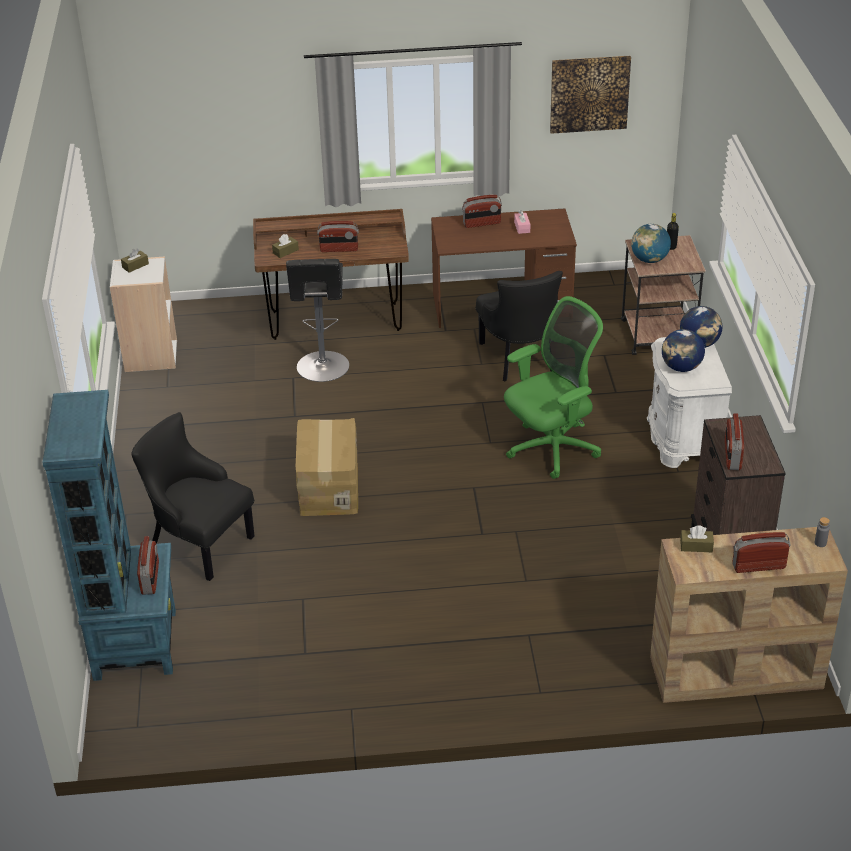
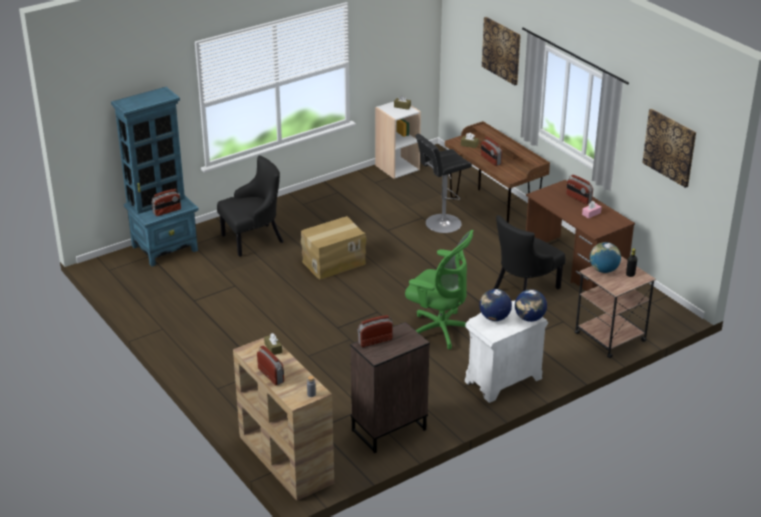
camera: 60 degrees right, 5 degrees down
(201, 546) = (252, 240): black chair -> black chair turned 60 degrees clockwise
(248, 109) = (501, 50): none -> picture

